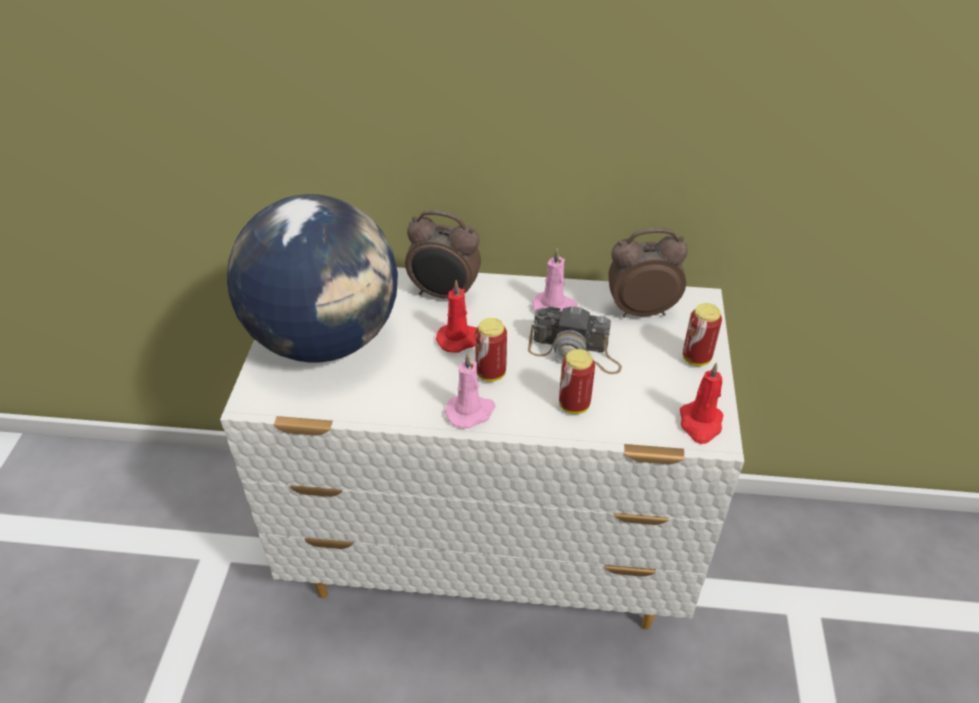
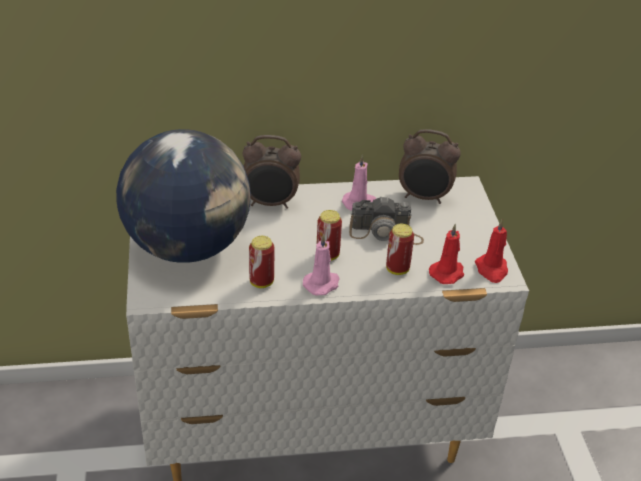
camera: 15 degrees left, 5 degrees down
(460, 339) = (295, 234): red candle -> red candle (447, 273)
(640, 310) = (424, 197): alarm clock -> alarm clock turned 150 degrees counterclockwise
(696, 358) = (475, 226): can -> can (261, 282)

